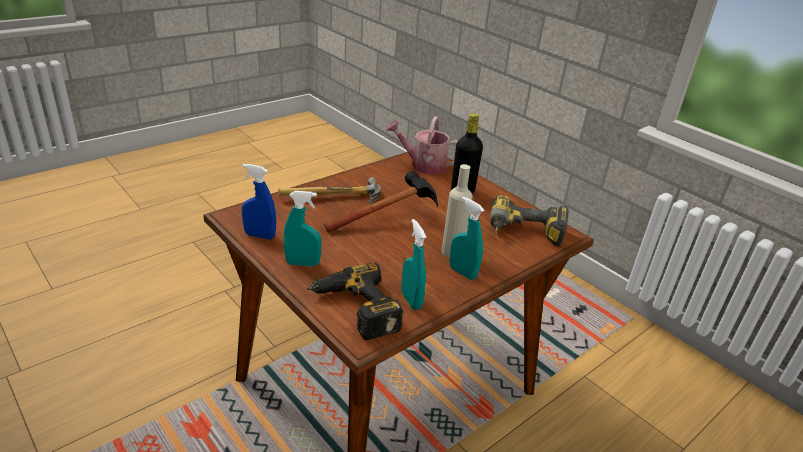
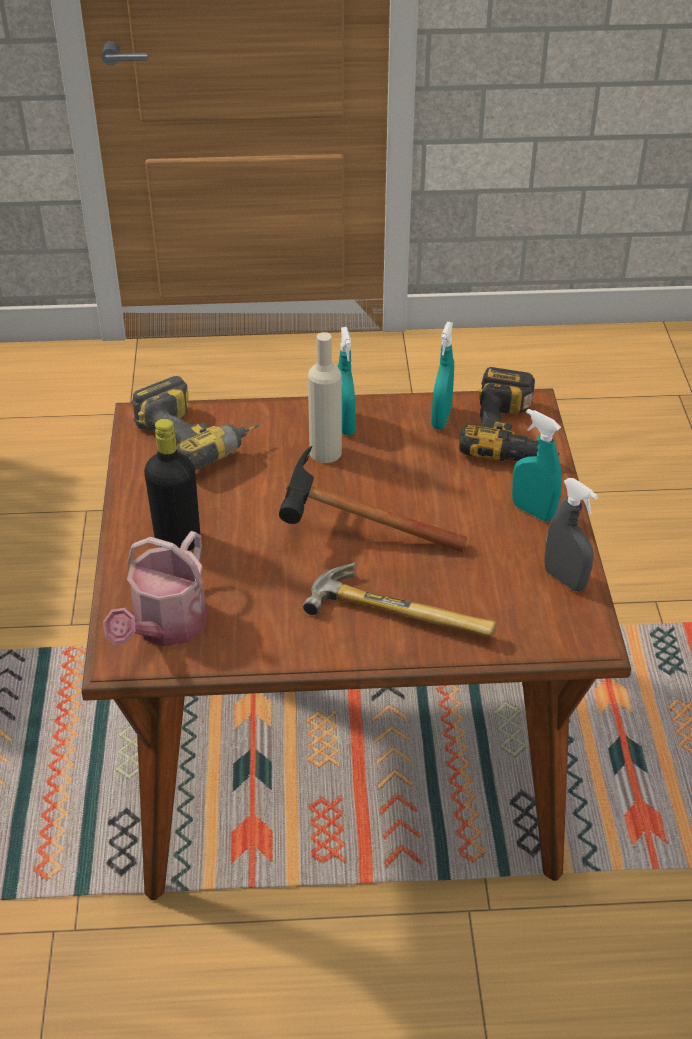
camera: 140 degrees left, 10 degrees up
(260, 236) = (564, 579): blue spray bottle -> grey spray bottle
(423, 165) = (165, 627): watering can -> watering can turned 60 degrees clockwise

